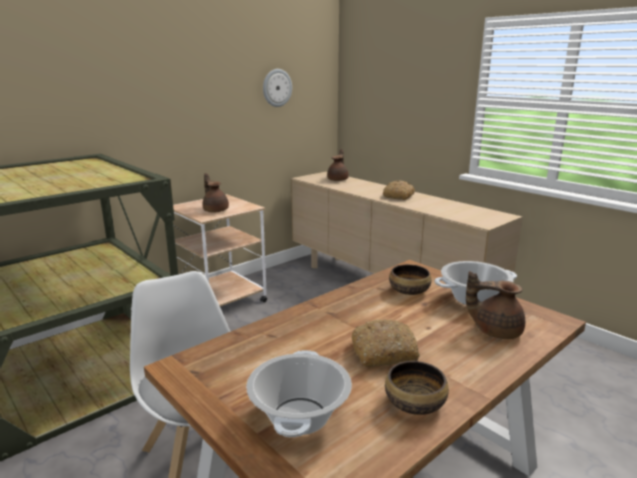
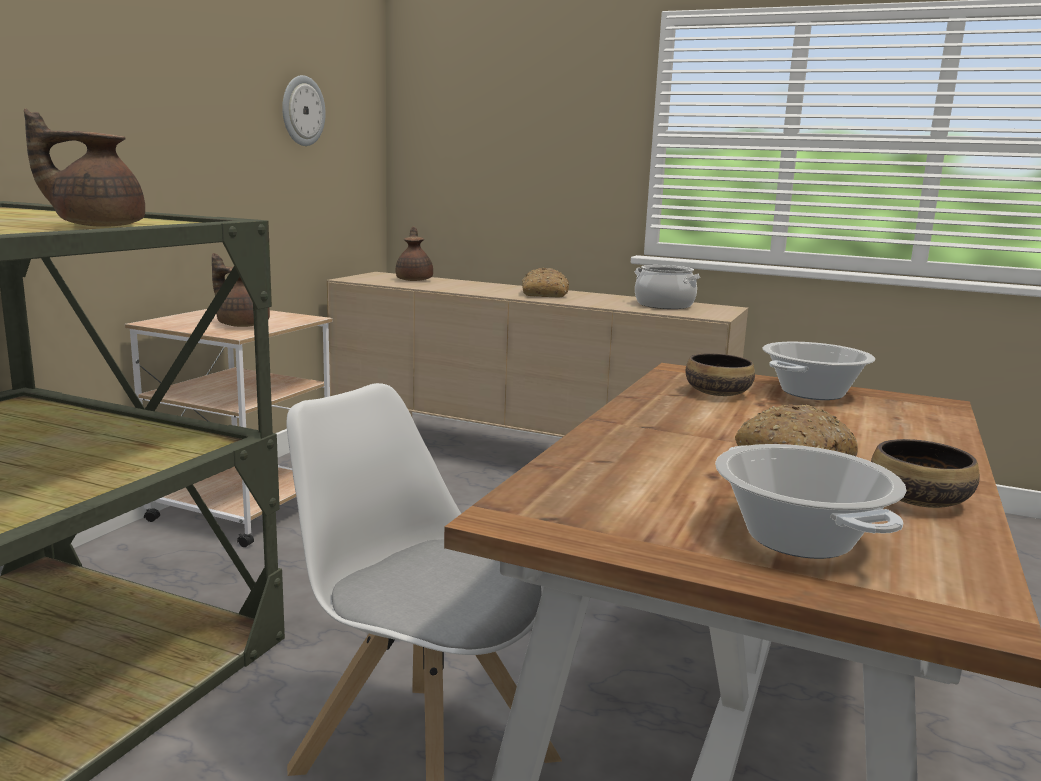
camera: 25 degrees left, 5 degrees down
(464, 211) = (664, 305): none -> cooking pot
(495, 330) = (889, 420): brown teapot -> brown teapot (97, 225)

